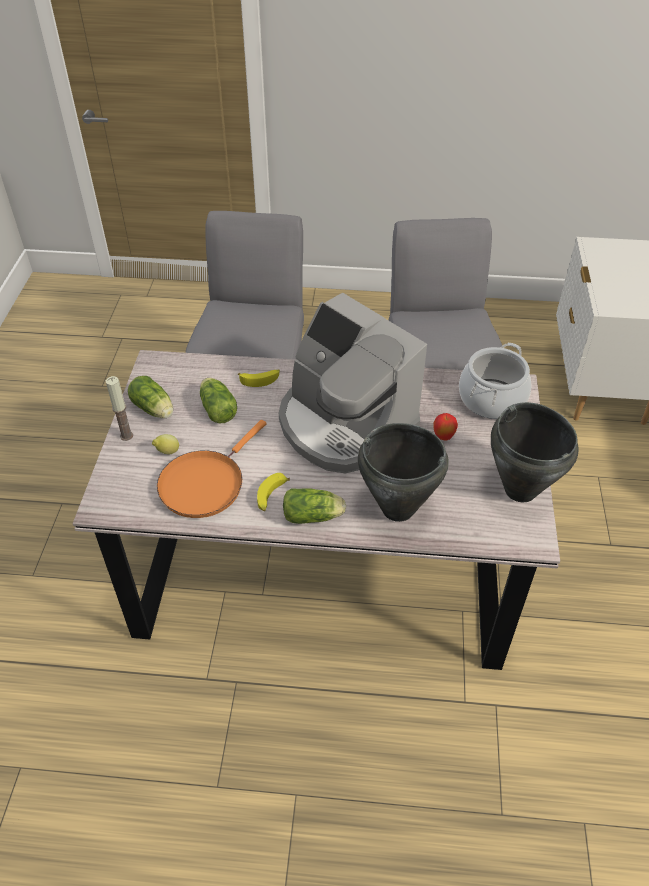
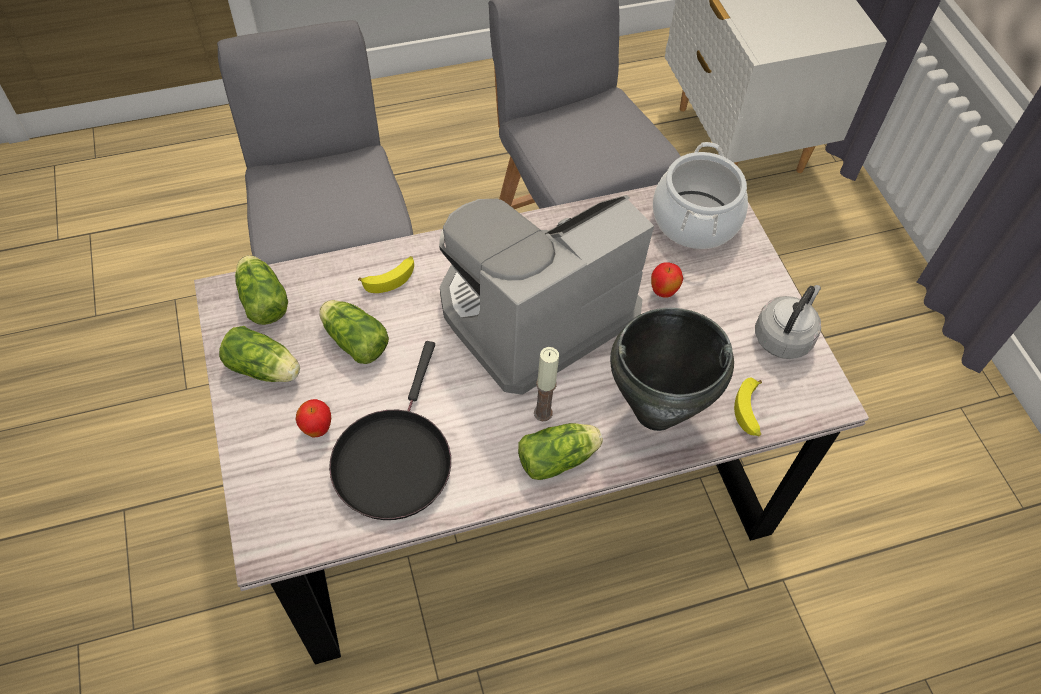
camera: 25 degrees left, 10 degrees up
(126, 436) = (245, 423): candle -> candle (543, 413)
(167, 452) = (317, 429): lemon -> apple
(174, 370) = (262, 299): none -> lettuce
(205, 483) = (393, 459): orange frying pan -> black frying pan
(271, 496) = (491, 449): banana -> banana (749, 412)
(344, 424) = (533, 312): coffee machine -> coffee machine turned 120 degrees clockwise
(520, 489) = (784, 336): black cooking pot -> grey kettle

